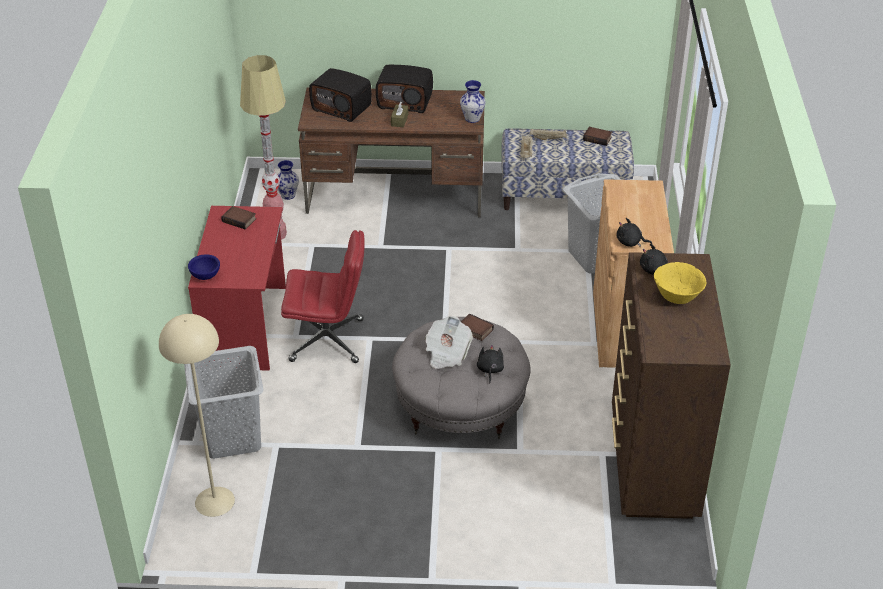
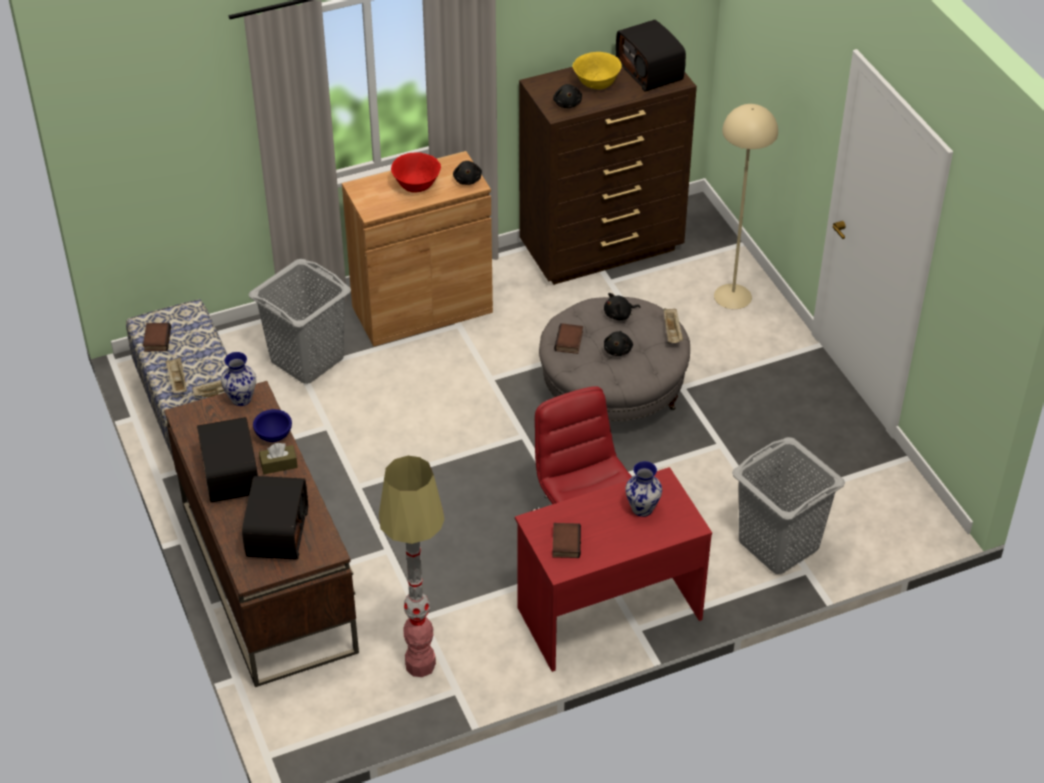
camera: 115 degrees left, 5 degrees up
(205, 275) = (683, 526): blue bowl -> blue bowl (273, 436)
(214, 501) = (864, 519): beige floor lamp -> beige floor lamp (732, 296)
(288, 195) = (327, 691): vase -> vase (642, 508)
(447, 353) = (618, 350): newspaper -> black plush toy
(447, 393) = (672, 332): none -> beige tray
(637, 214) = (416, 186): none -> red bowl
(682, 339) = (651, 71): none -> radio

